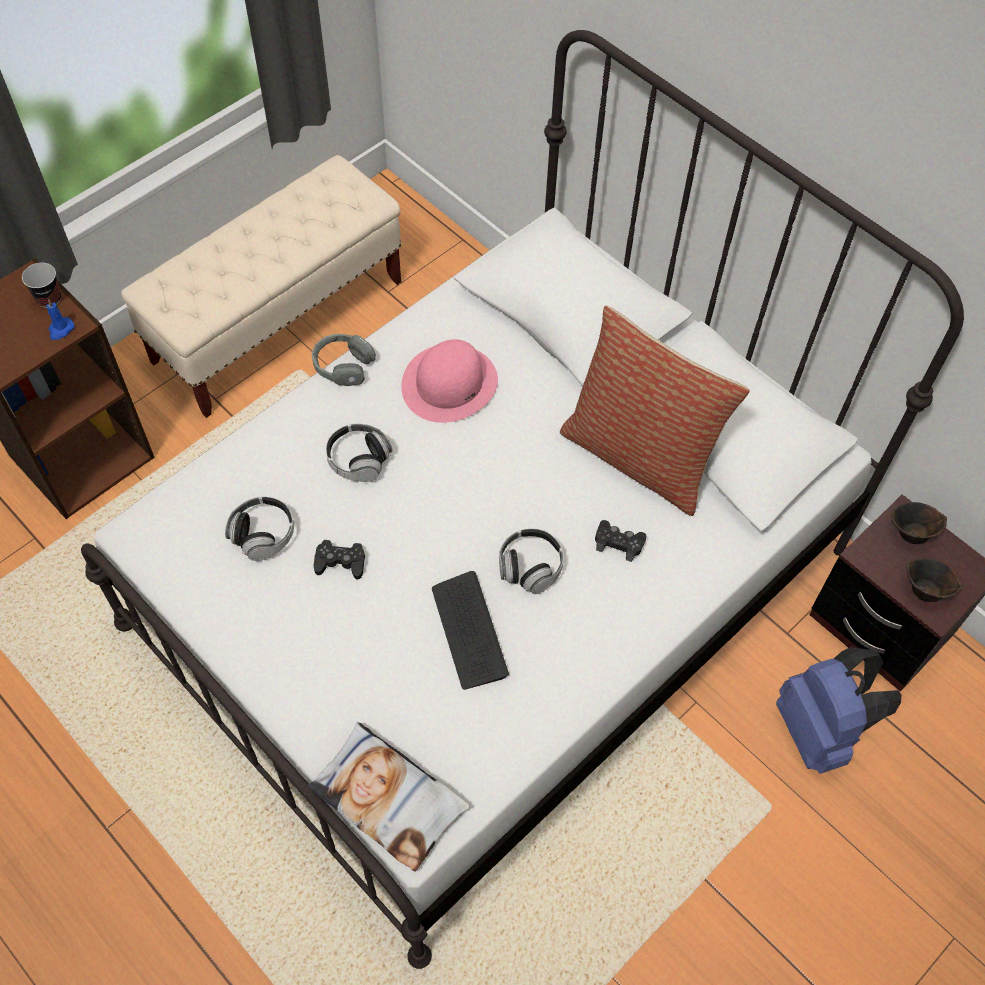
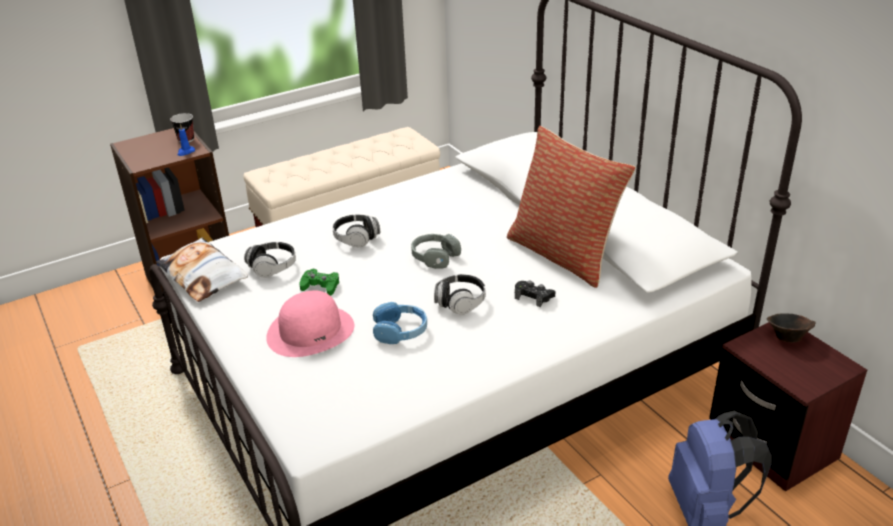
camera: 15 degrees right, 25 degrees down
(340, 562) = (320, 286): black game controller -> green game controller
(343, 366) = (365, 195): grey headphones -> grey headphones (434, 257)
(389, 798) = (299, 417): pillow -> pillow (203, 275)
(449, 383) = (435, 209): pink hat -> pink hat (311, 331)
(469, 631) = (400, 331): keyboard -> blue headphones
(925, 589) = (794, 372): brown bowl -> none

